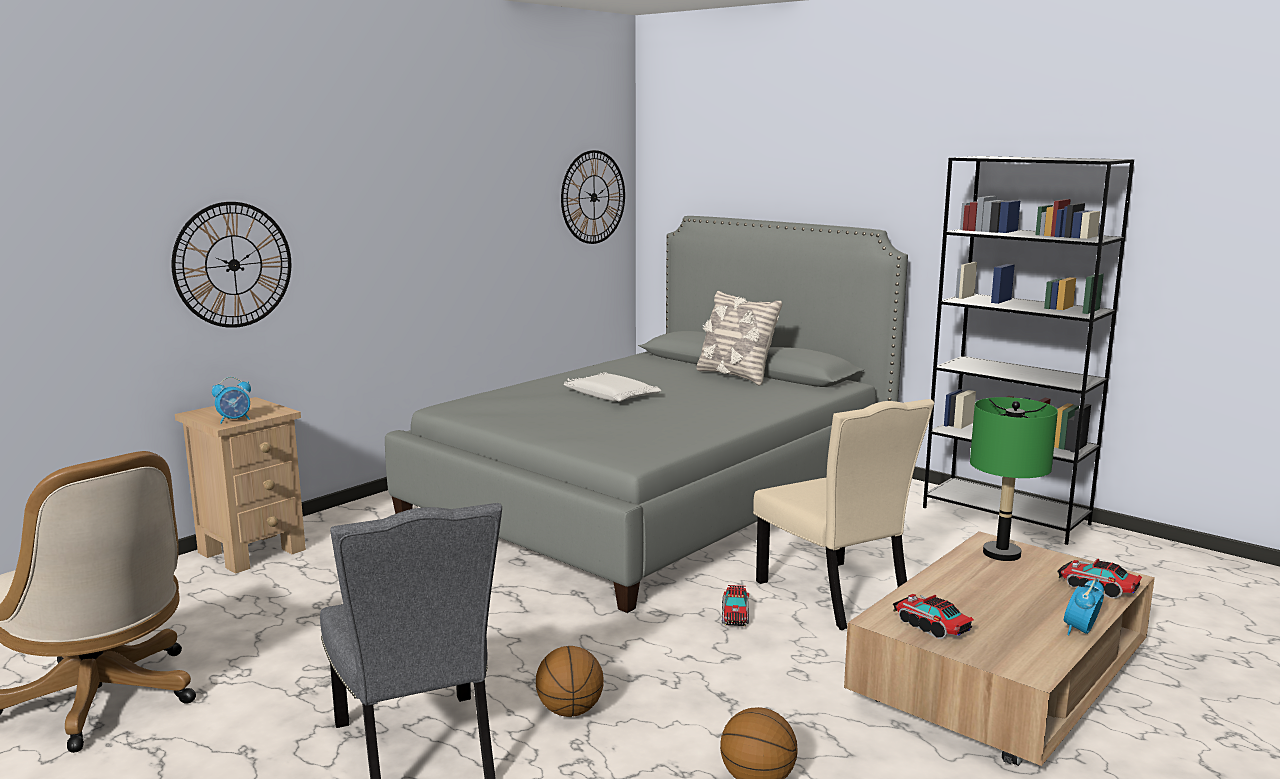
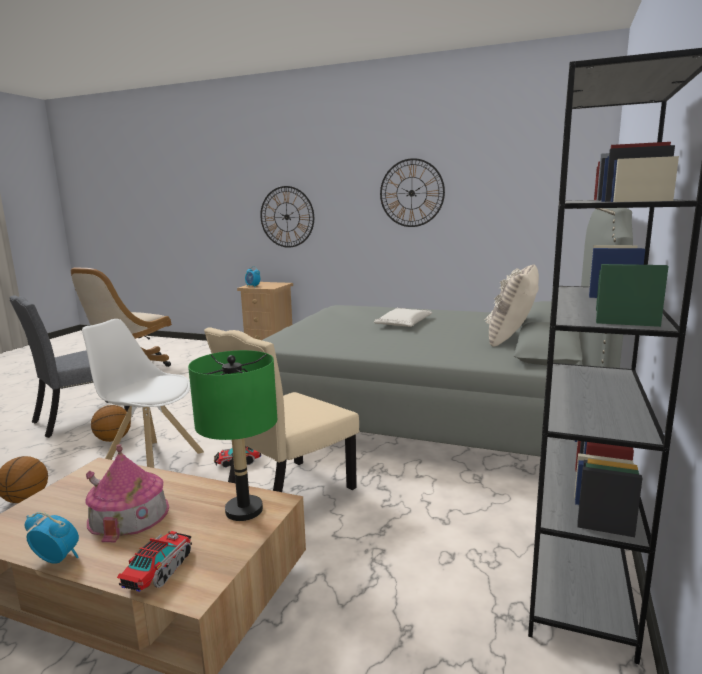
camera: 70 degrees right, 0 degrees up
(593, 197) = (556, 190): wall clock -> wall clock (411, 193)
(687, 676) = (151, 461): none -> white chair
(931, 627) = (83, 486): toy truck -> none
(1001, 601) = (129, 514): none -> toy house

